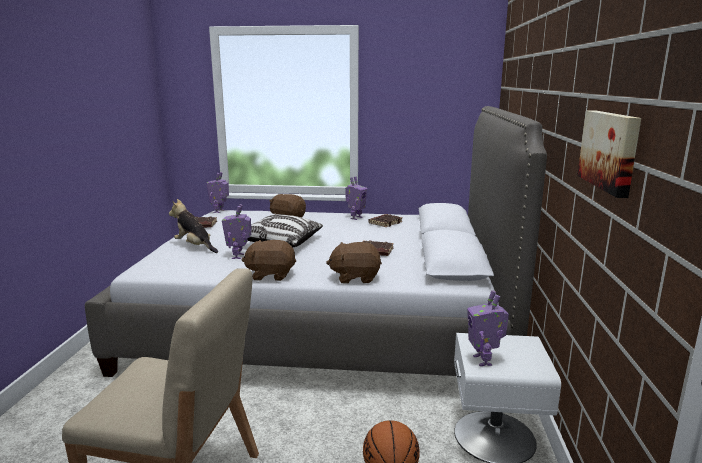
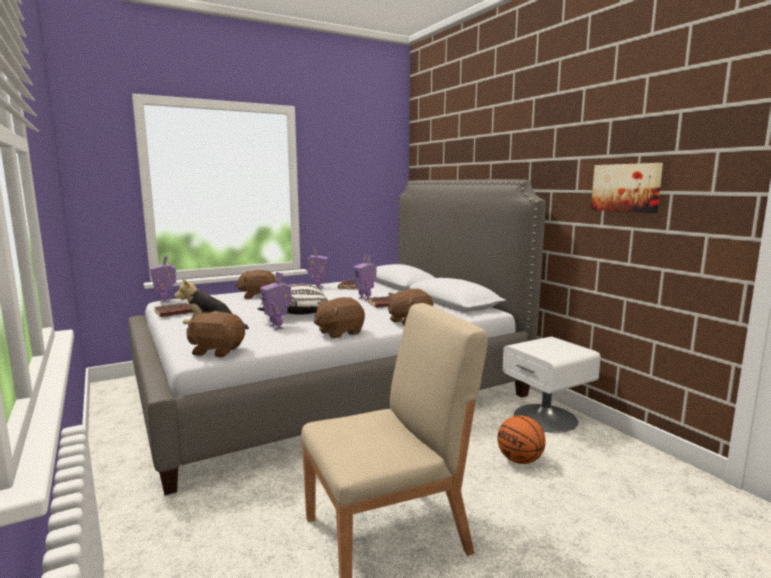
camera: 35 degrees left, 5 degrees down
(157, 270) = (217, 351): none -> brown plush toy
(483, 360) = (548, 354): toy robot -> toy robot (365, 298)

